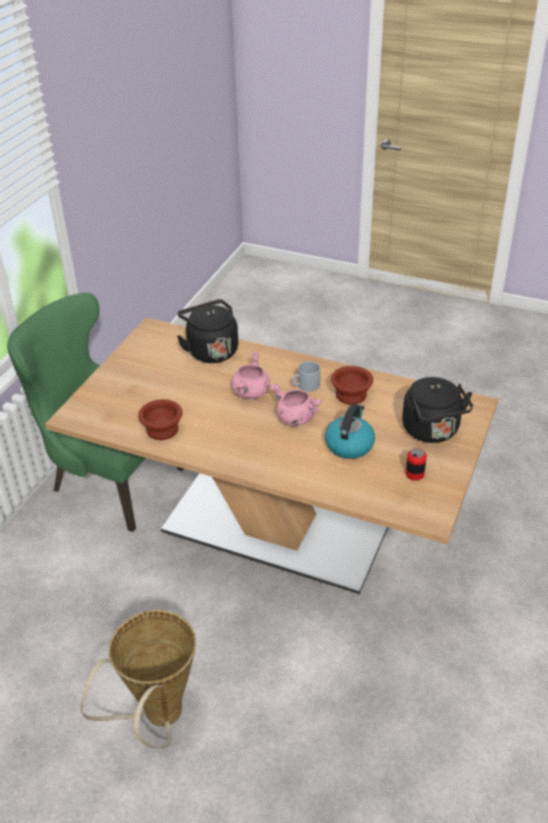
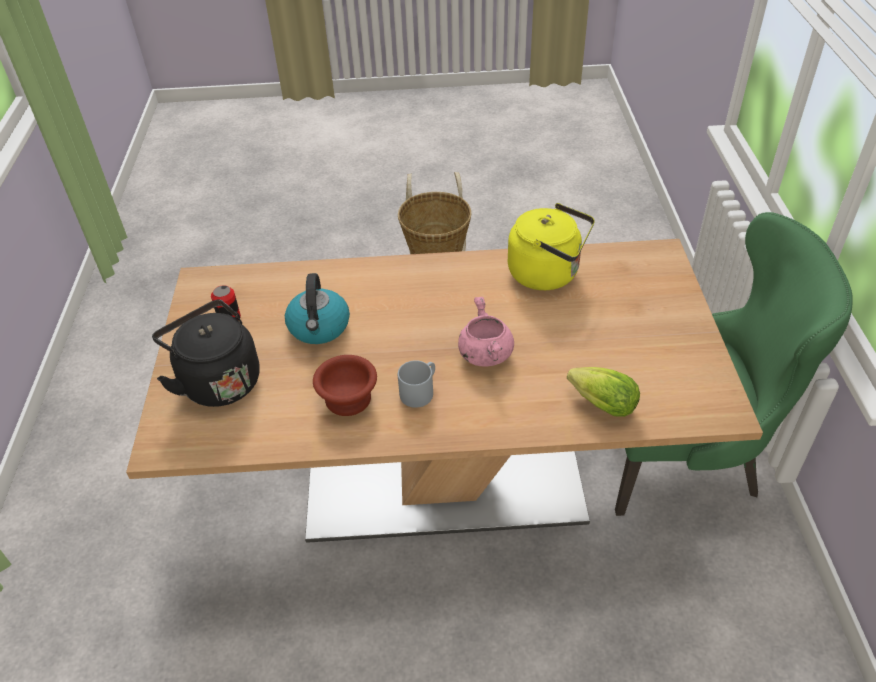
camera: 155 degrees right, 5 degrees up
(162, 429) = (548, 274): brown bowl -> yellow kettle
(210, 350) = (599, 403): black kettle -> lettuce
(295, 418) = (404, 338): pink cooking pot -> none

